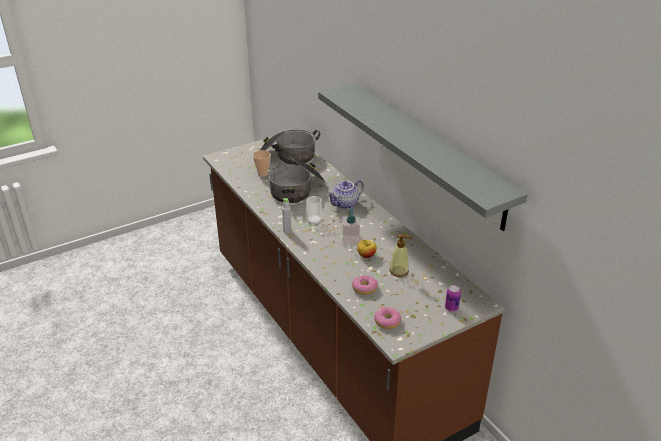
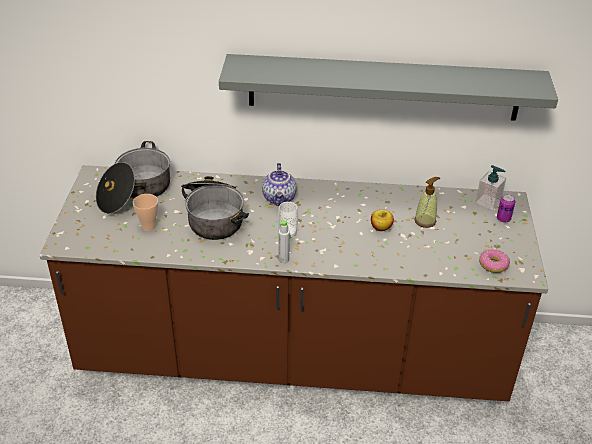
camera: 55 degrees left, 5 degrees up
(350, 240) = (346, 226): soap dispenser -> soap dispenser (488, 202)
(365, 288) = (432, 254): donut -> none

